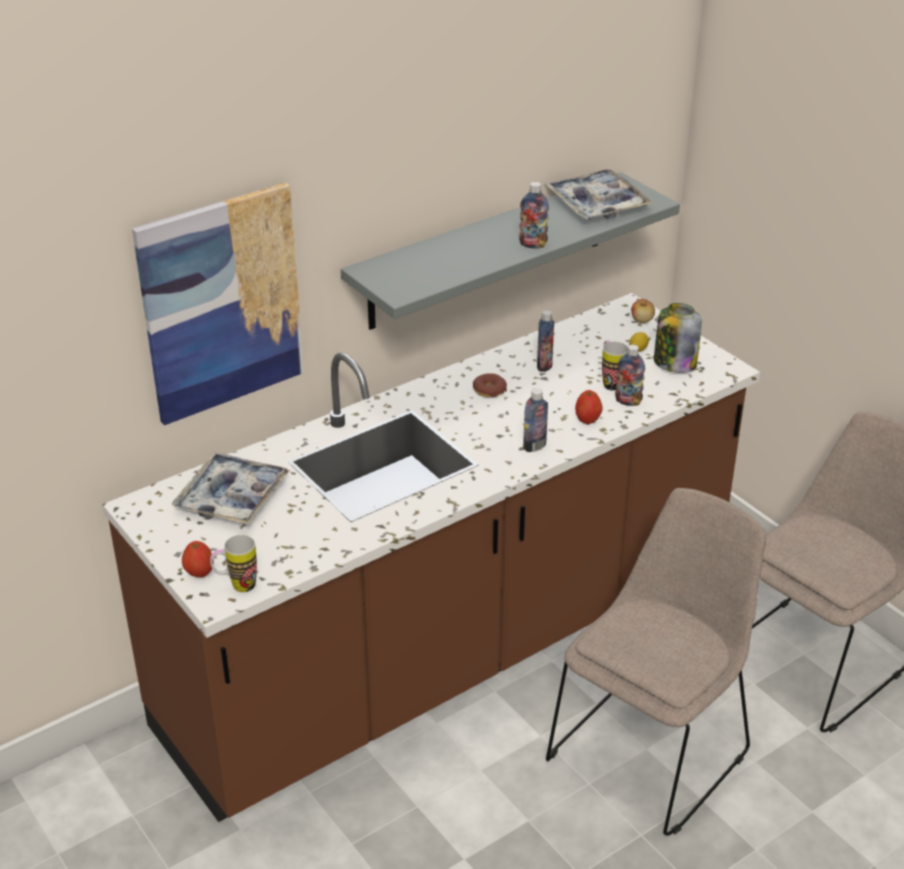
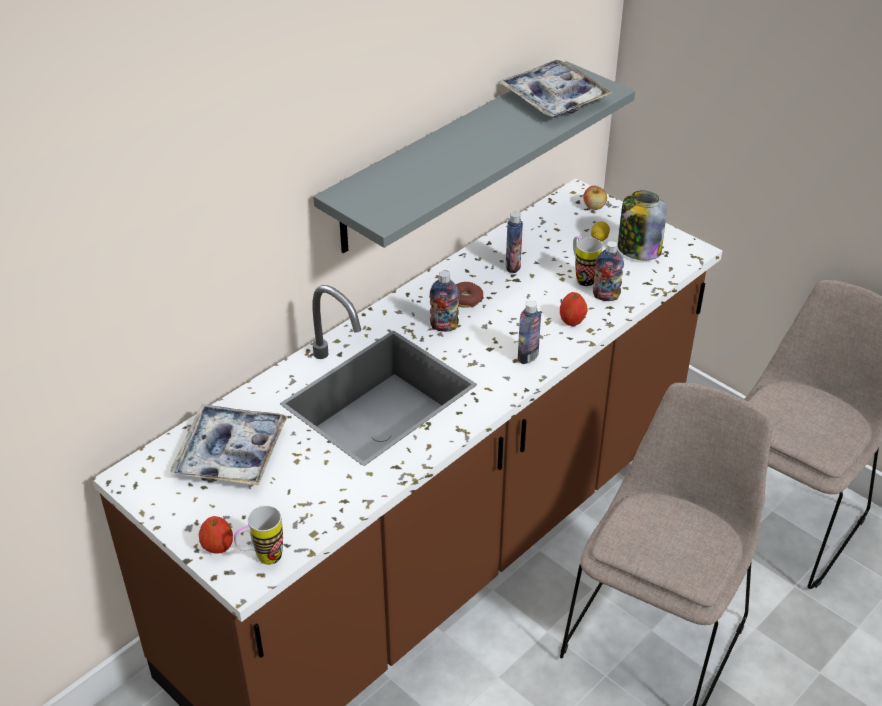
camera: 10 degrees left, 5 degrees up
(221, 303) = (198, 251): picture -> none
(533, 244) = (504, 149): bottle -> bottle (444, 326)

